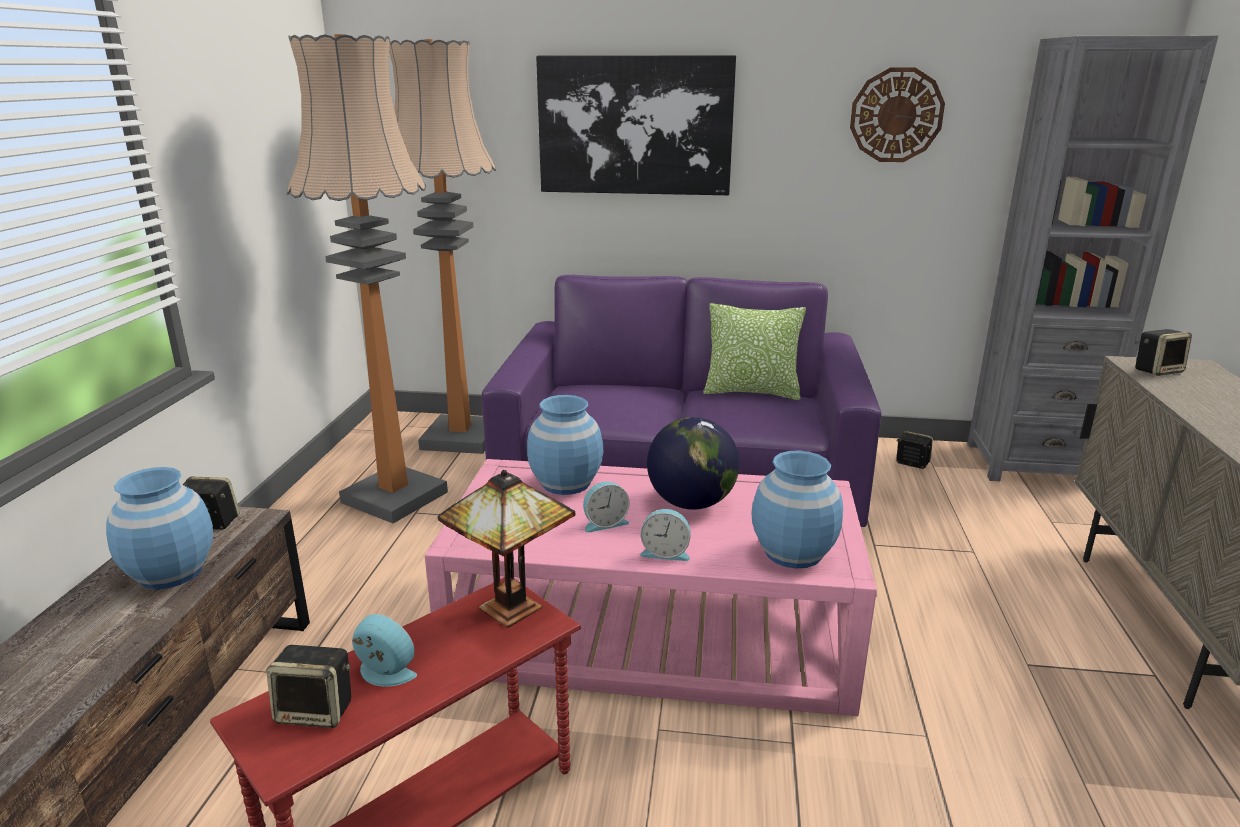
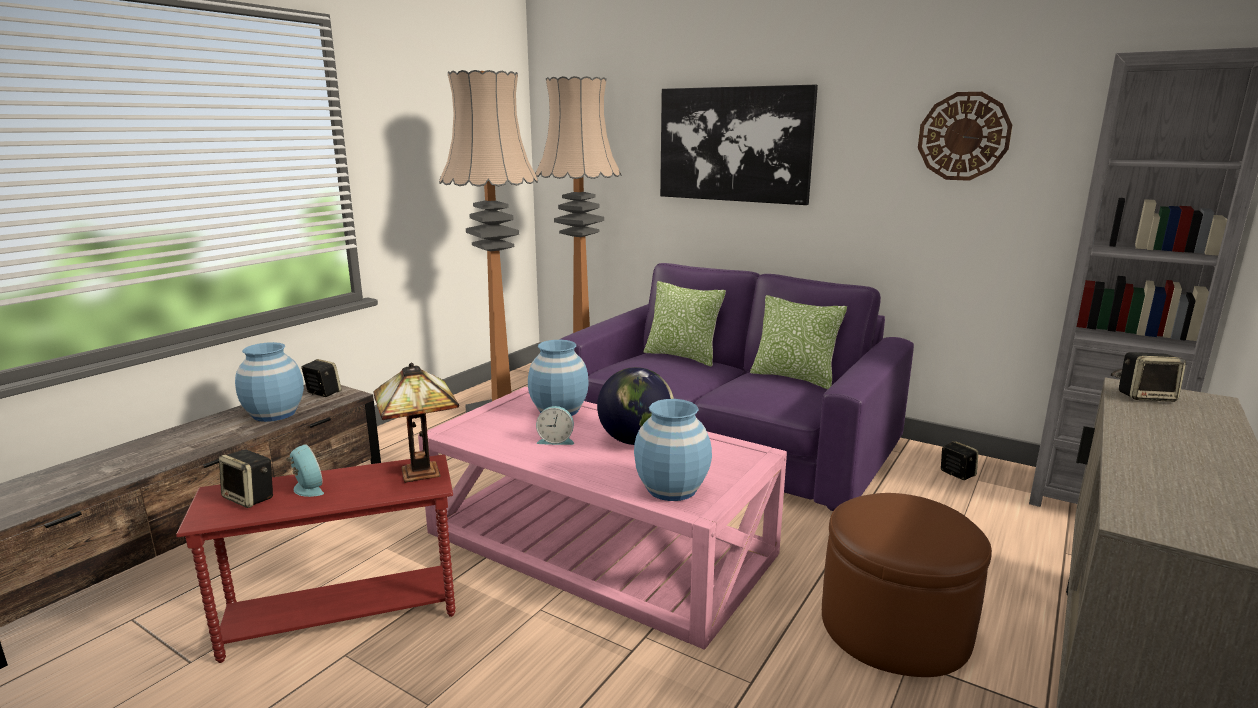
camera: 25 degrees right, 5 degrees down
(612, 385) = (682, 356): none -> pillow
(665, 552) = (574, 467): alarm clock -> none
(990, 634) = (895, 626): none -> brown ottoman

